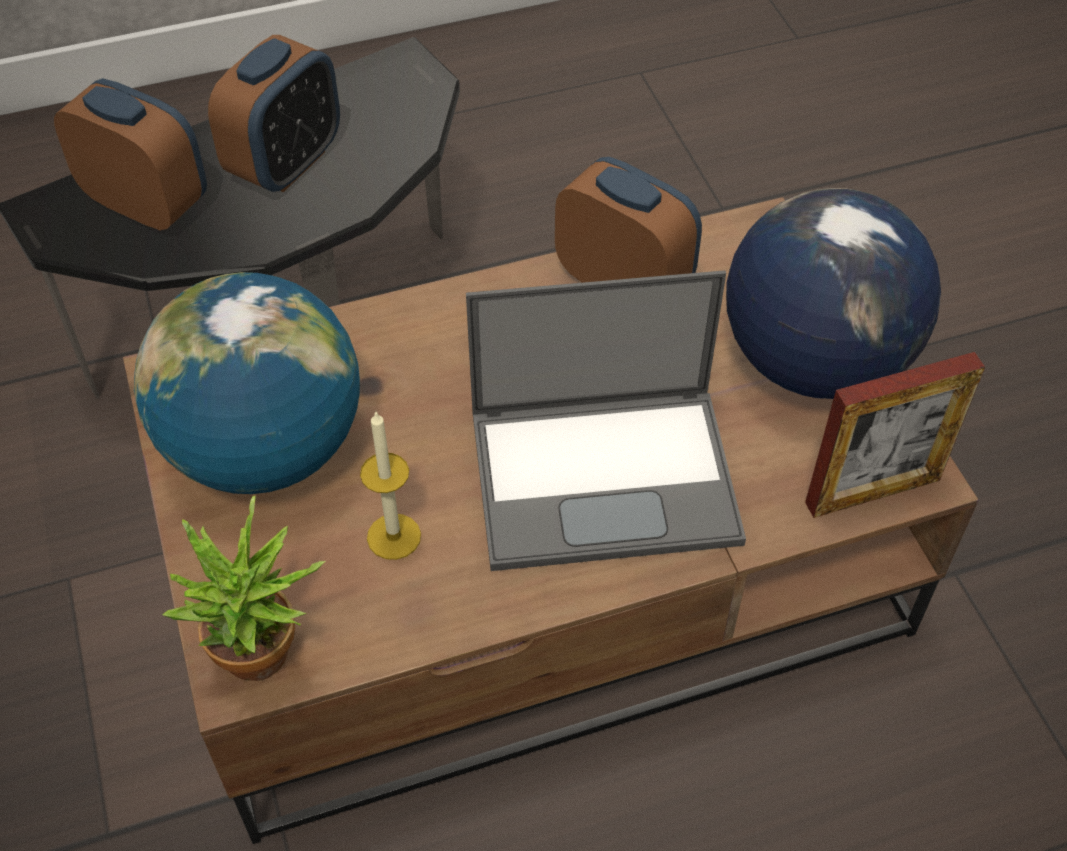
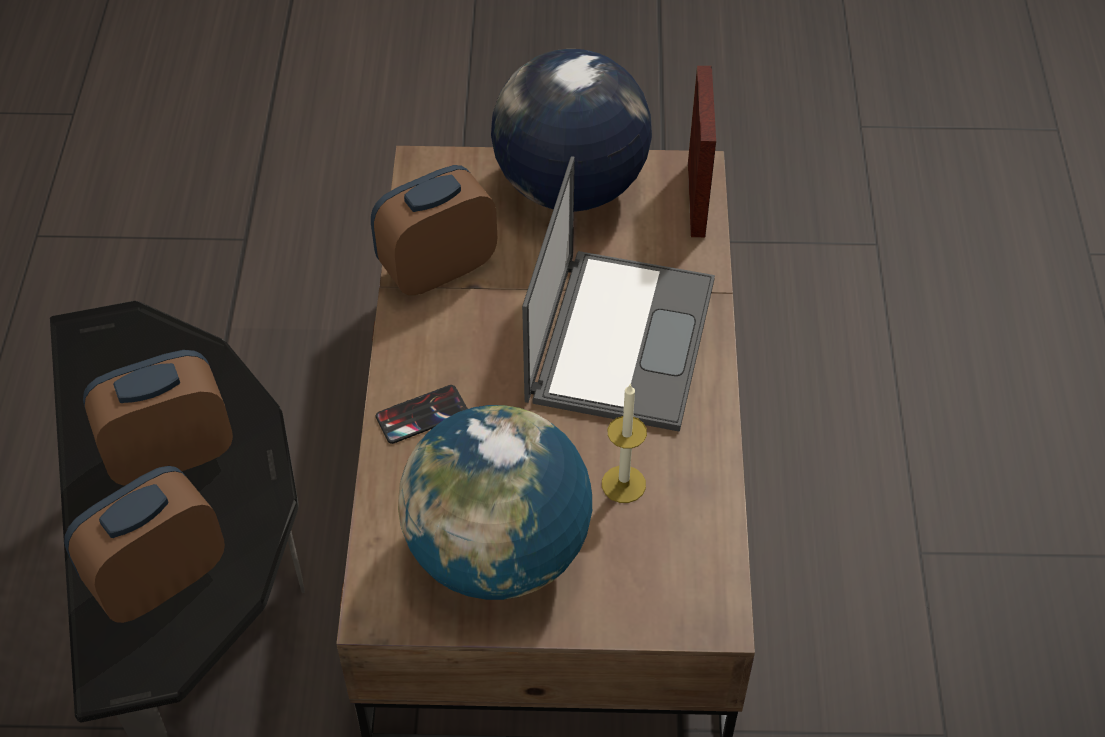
camera: 70 degrees left, 0 degrees up
(266, 661) = (707, 595): potted plant -> none
(286, 164) = (171, 454): alarm clock -> alarm clock turned 75 degrees counterclockwise
(419, 333) = (422, 414): none -> phone

